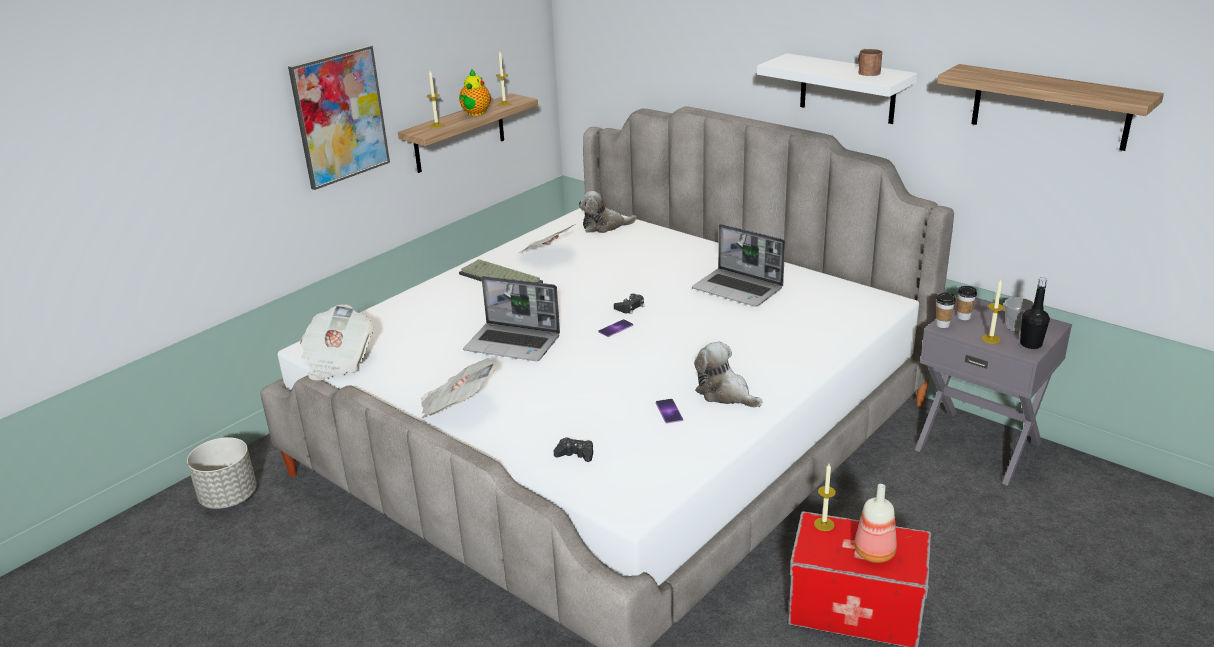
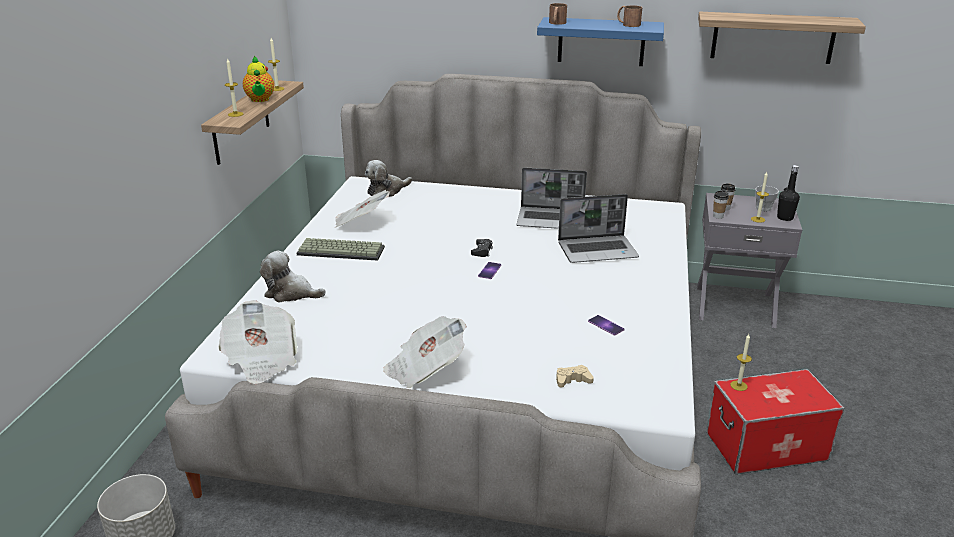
camera: 30 degrees left, 0 degrees up
(340, 116) = (160, 112): picture -> none
(514, 344) = (416, 303): laptop -> laptop (598, 250)
(575, 454) = (572, 380): black game controller -> beige game controller
(725, 394) = (631, 301): plush toy -> plush toy (290, 293)
(785, 62) = (556, 23): none -> brown mug
(847, 89) = (601, 41): white shelf -> blue shelf
(875, 552) = (790, 395): bottle -> none

